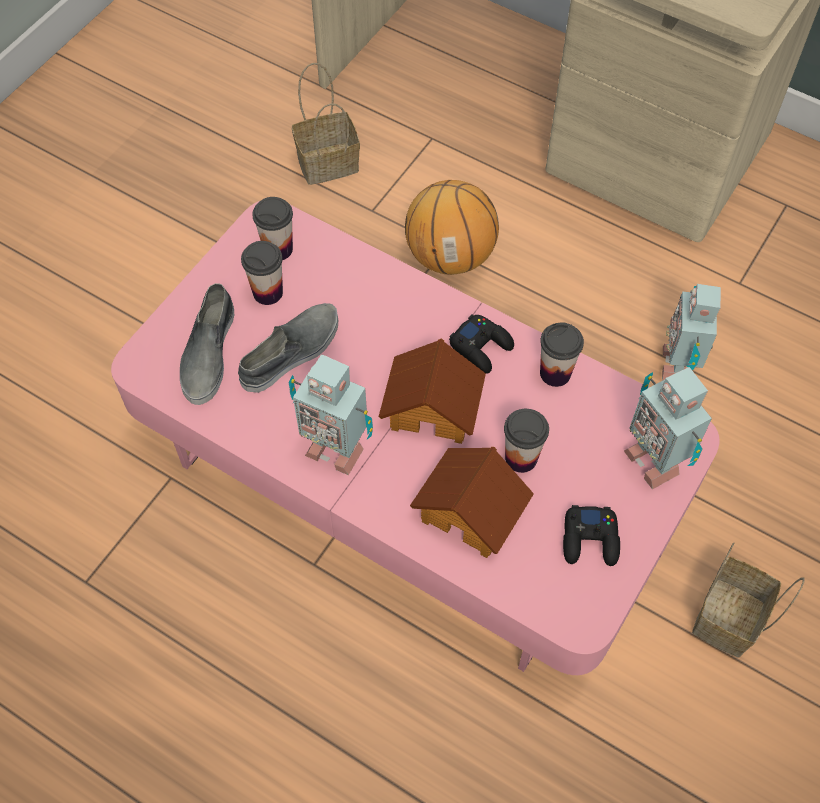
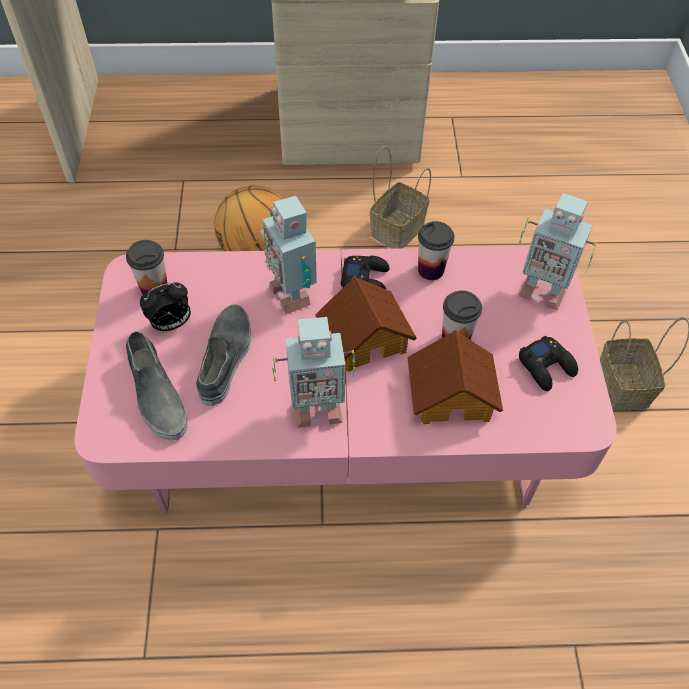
camera: 35 degrees left, 5 degrees down
(268, 292) = (171, 324): cup -> alarm clock
(329, 162) = (116, 231): basket -> basket (397, 228)
(680, 364) = (465, 244): toy robot -> toy robot (293, 293)

